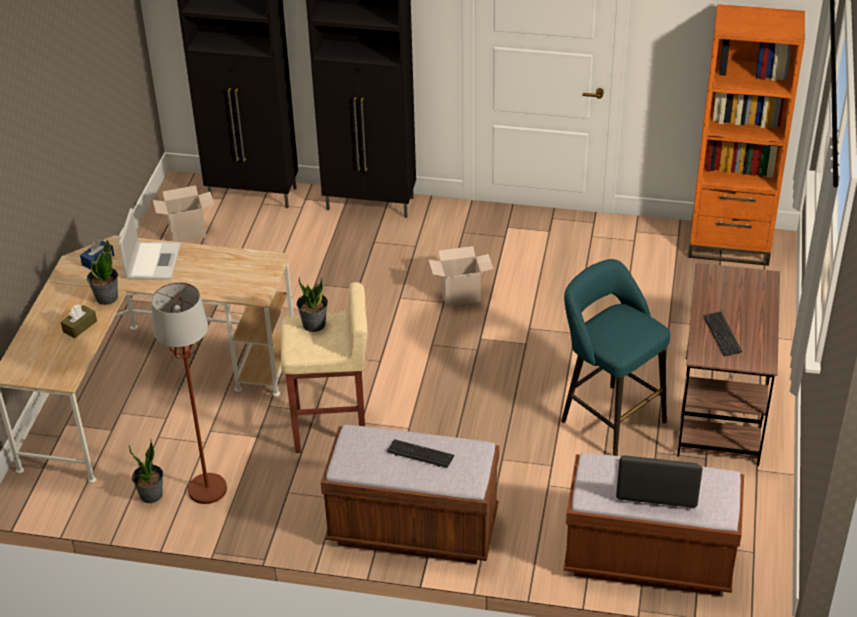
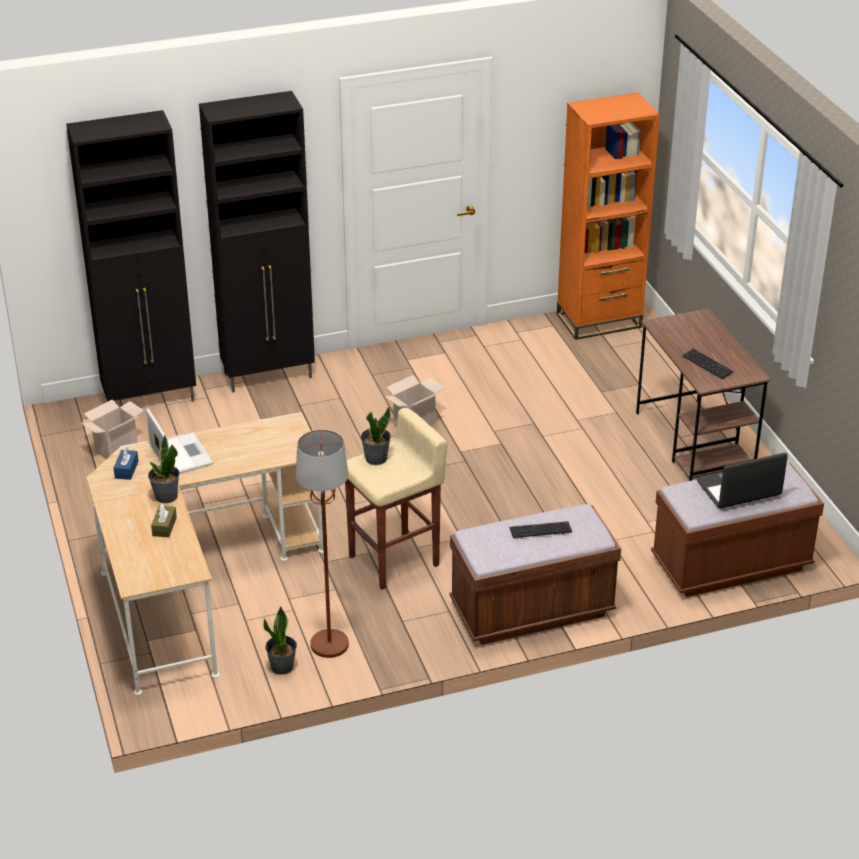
camera: 30 degrees left, 5 degrees down
(609, 418) = (615, 476): turquoise stool -> none

